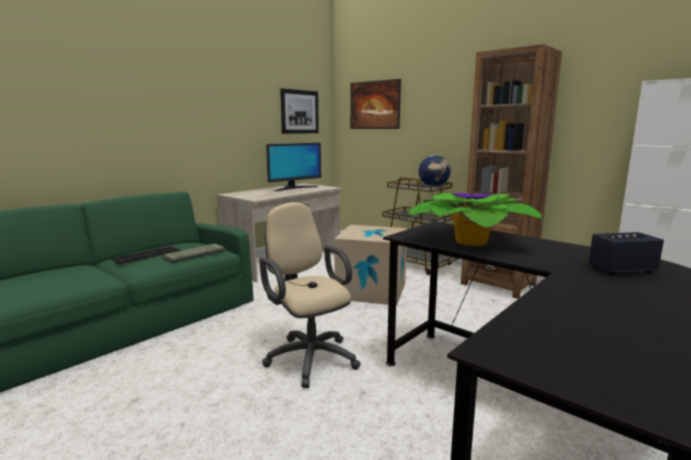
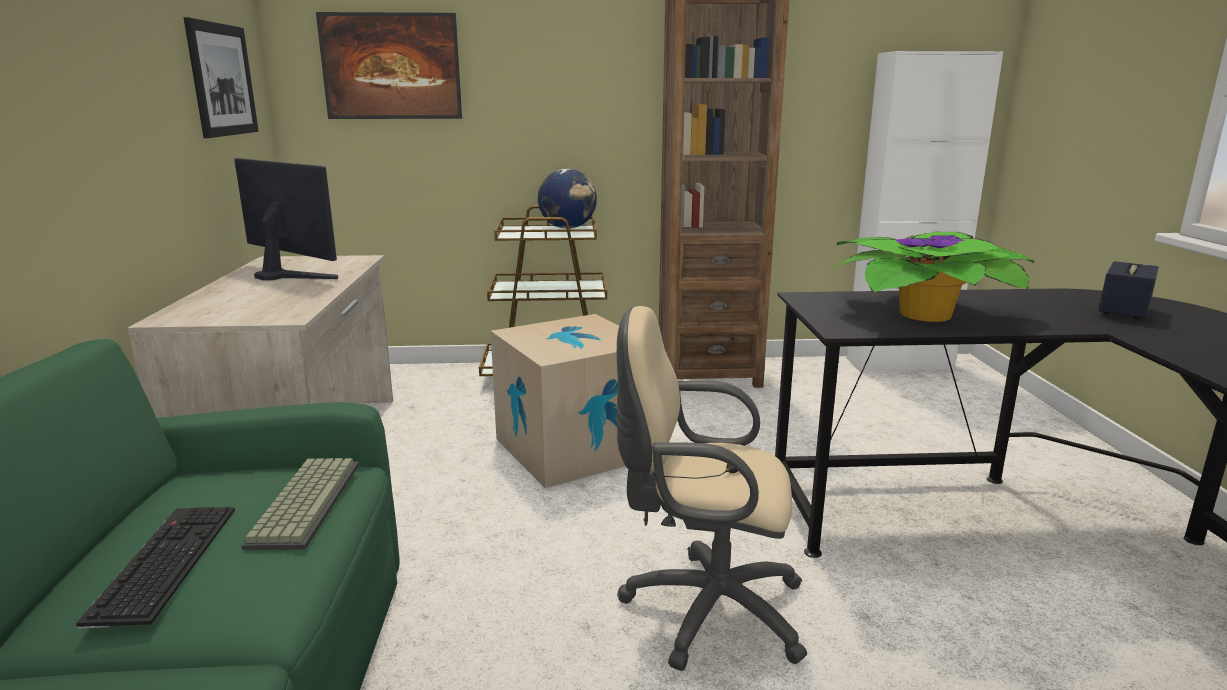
camera: 45 degrees left, 5 degrees up
(294, 188) = (286, 274): monitor -> monitor turned 60 degrees counterclockwise

